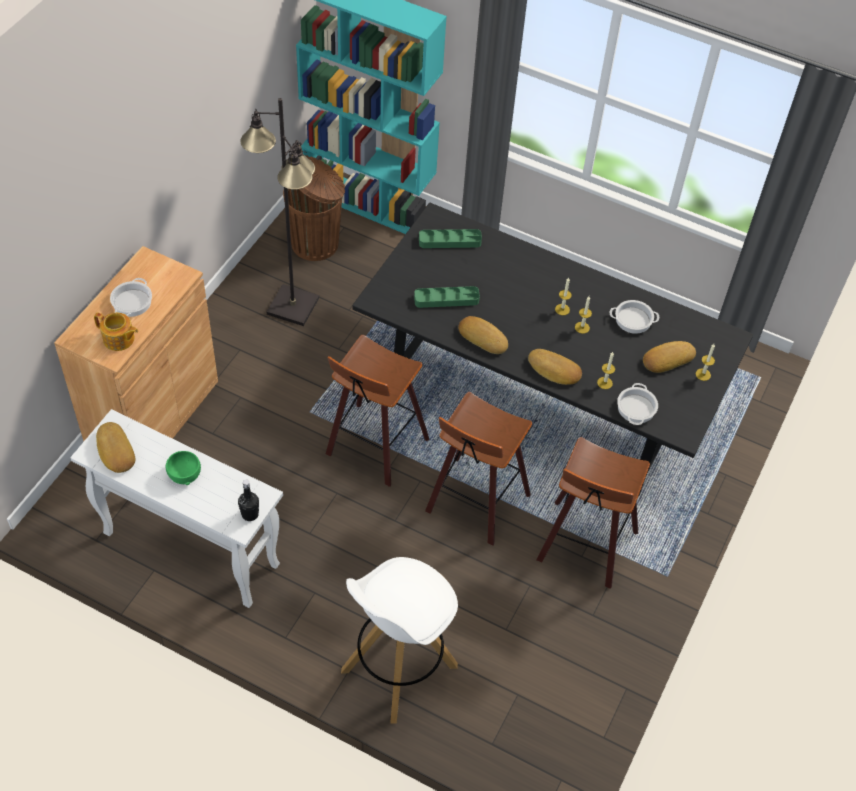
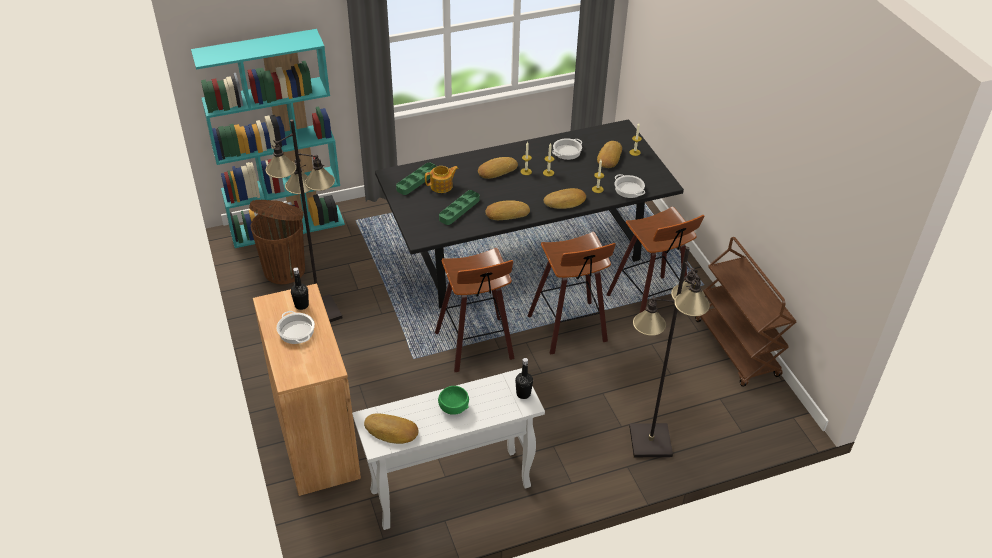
camera: 45 degrees left, 10 degrees down
(119, 339) = (320, 357): teapot -> teapot (442, 186)
(166, 282) = (301, 305): none -> black bottle
(398, 669) = (650, 442): white stool -> black floor lamp
(536, 286) = (496, 170): none -> bread
(606, 666) = (737, 348): none -> brown cart

